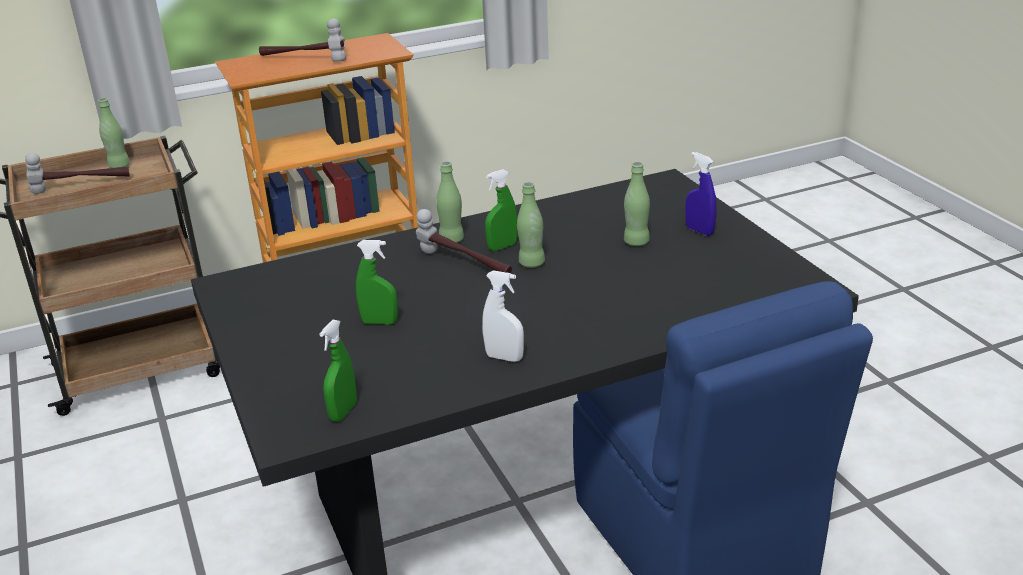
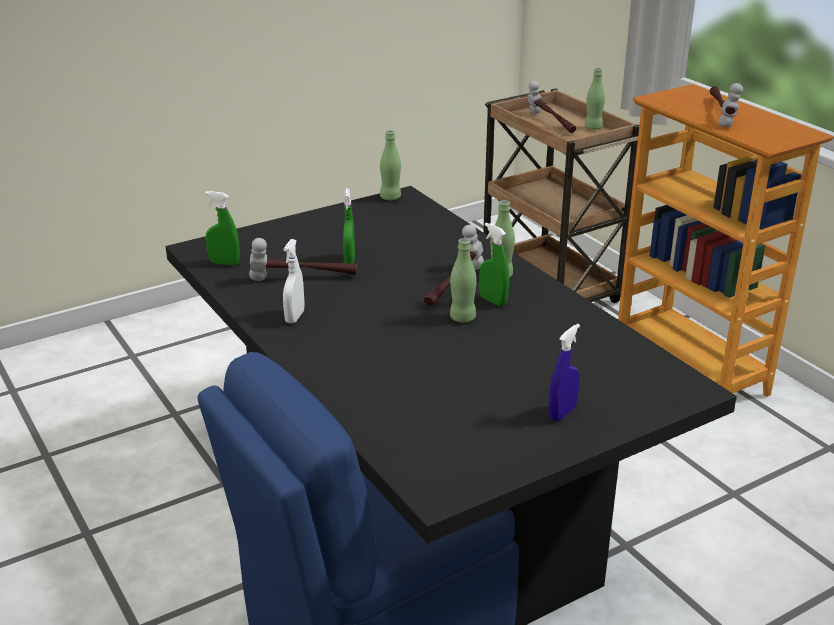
camera: 80 degrees right, 0 degrees up
(411, 353) = (303, 278): none -> hammer
(636, 242) = (523, 373): green bottle -> green bottle (390, 197)

